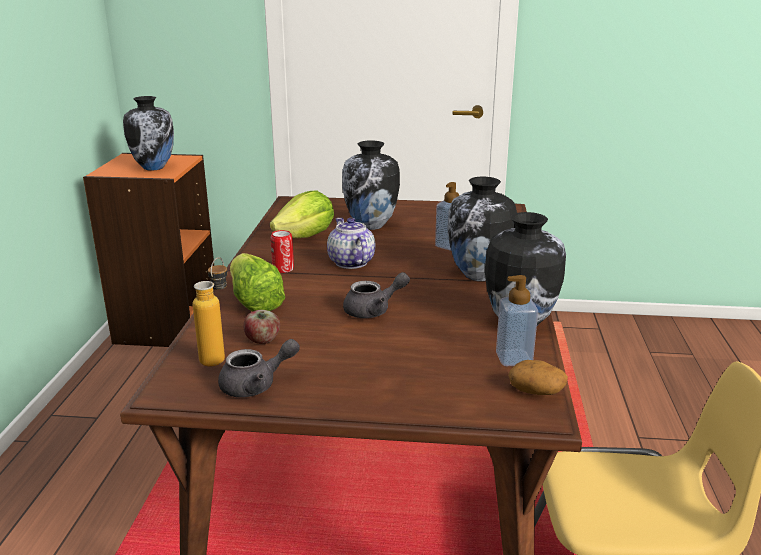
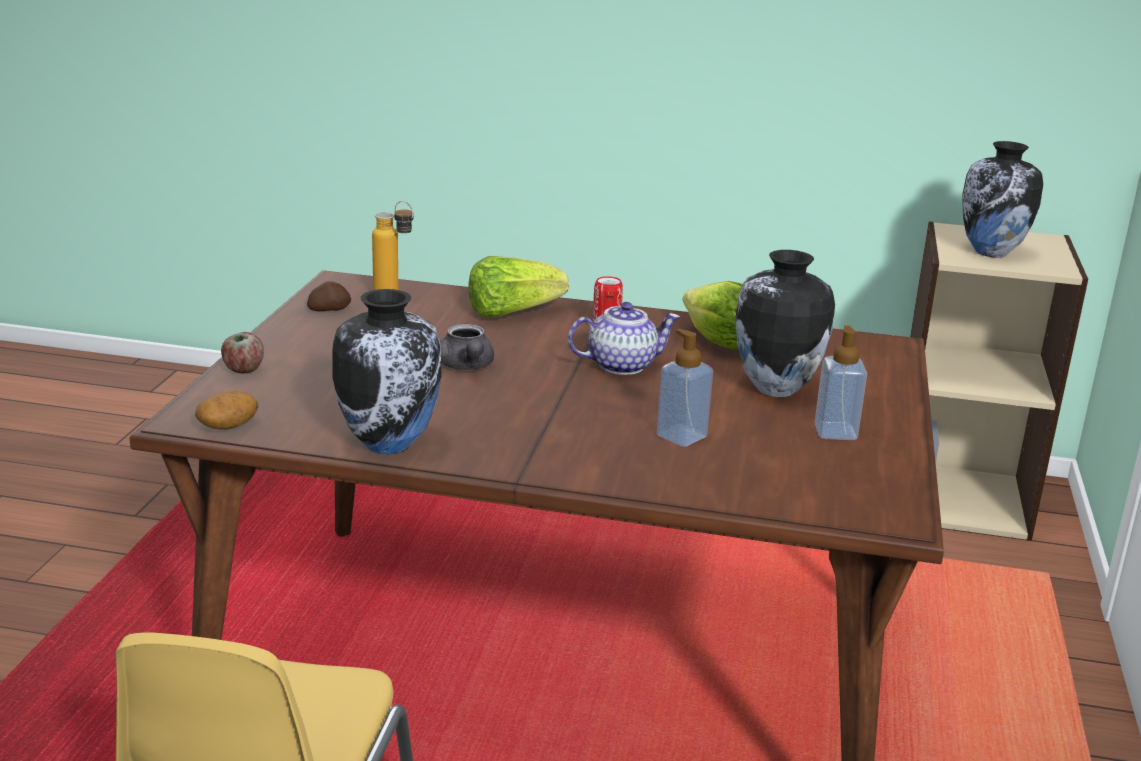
camera: 95 degrees right, 0 degrees up
(166, 325) = (957, 498): orange bookcase -> beige bookcase
(256, 385) = (329, 309): grey teapot -> potato
(262, 341) = (416, 313): apple -> apple (243, 370)
(478, 276) = (554, 441): vase -> none
(514, 358) = (303, 426): soap dispenser -> soap dispenser (835, 432)

